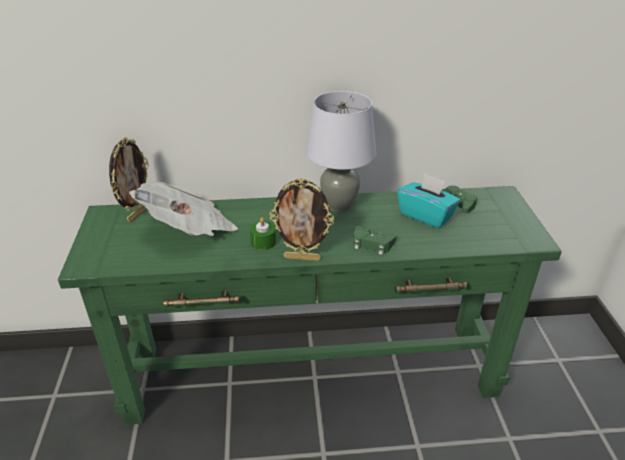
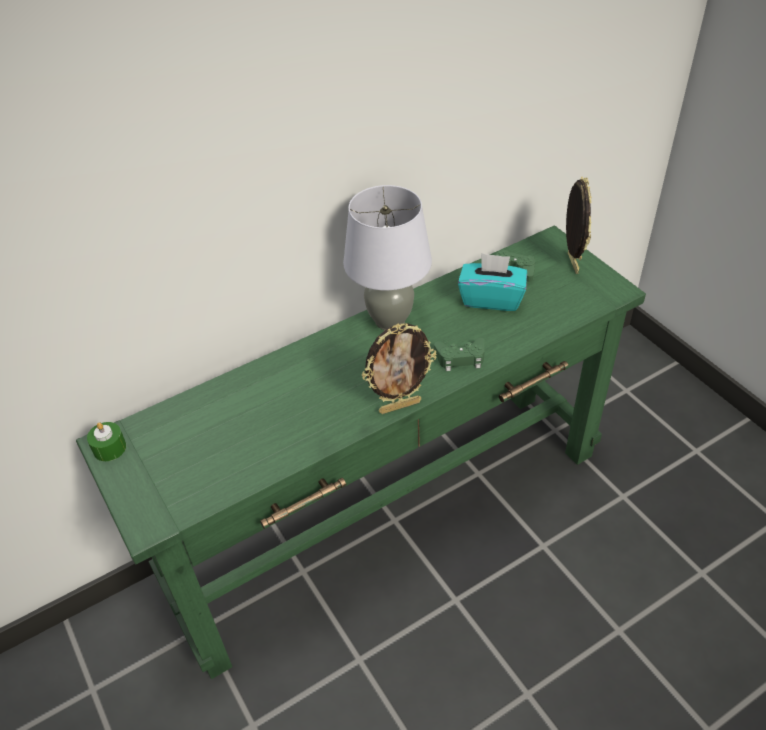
camera: 25 degrees left, 10 degrees up
(137, 214) = (154, 426): picture frame -> picture frame (571, 263)
(189, 230) = (241, 422): newspaper -> none
(263, 242) = (341, 403): green candle -> green candle (109, 448)

